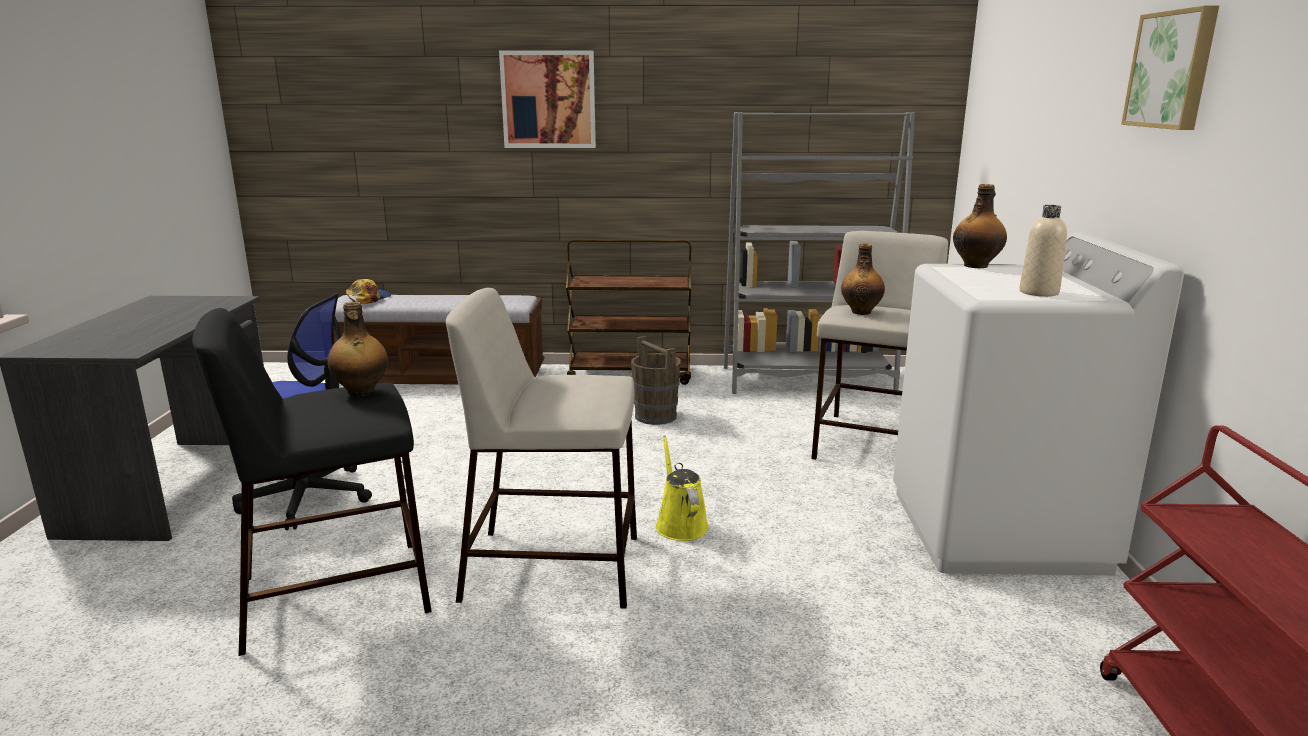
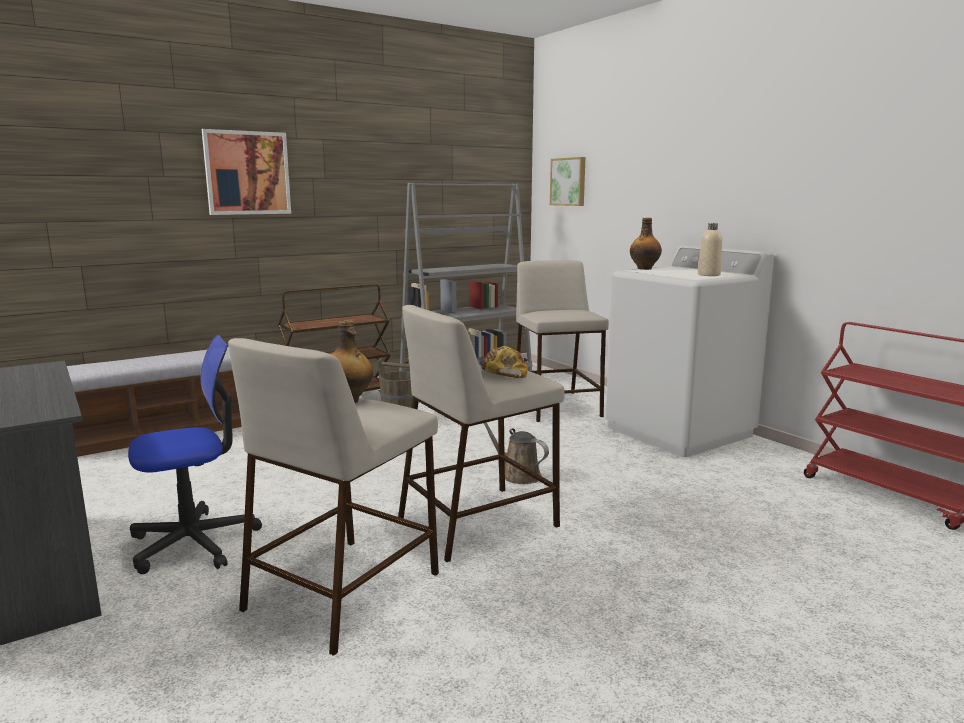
camera: 35 degrees left, 5 degrees down
(338, 593) = (344, 589): black stool -> beige stool
(368, 298) = (87, 367): cap -> cap (502, 372)
(680, 524) = (517, 475): yellow watering can -> brown watering can
(861, 312) = (554, 313): bottle -> none
(1173, 70) = (738, 149): picture -> picture (569, 182)

